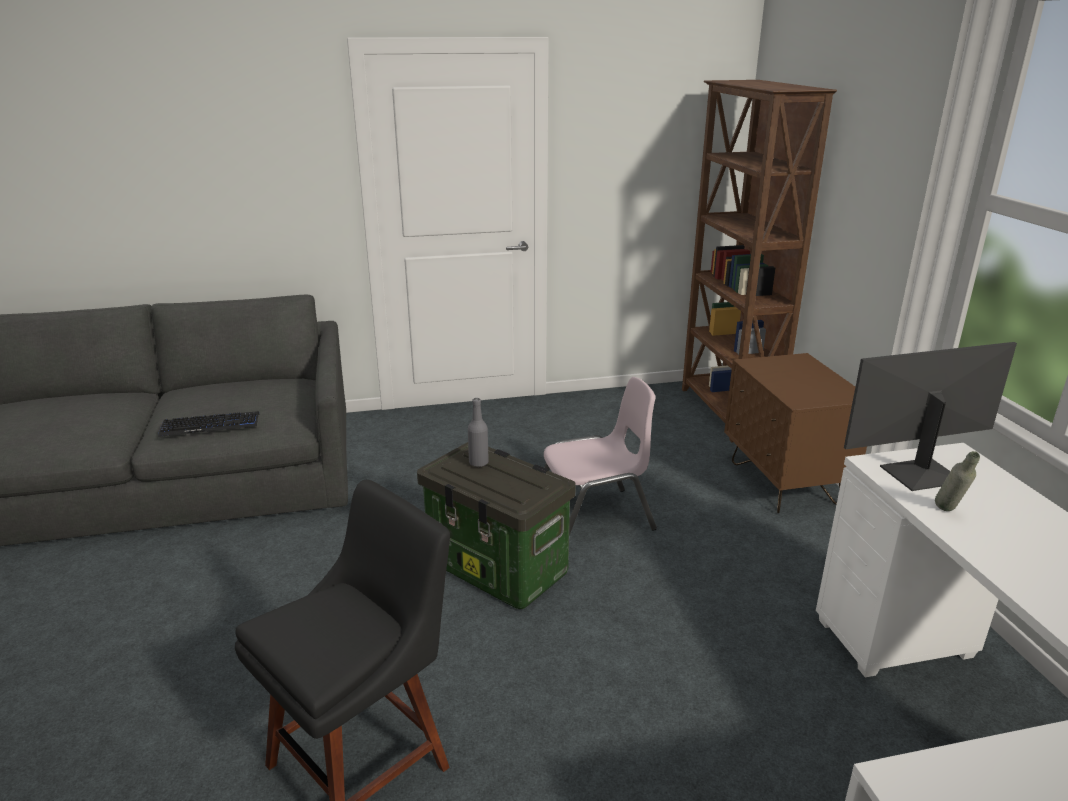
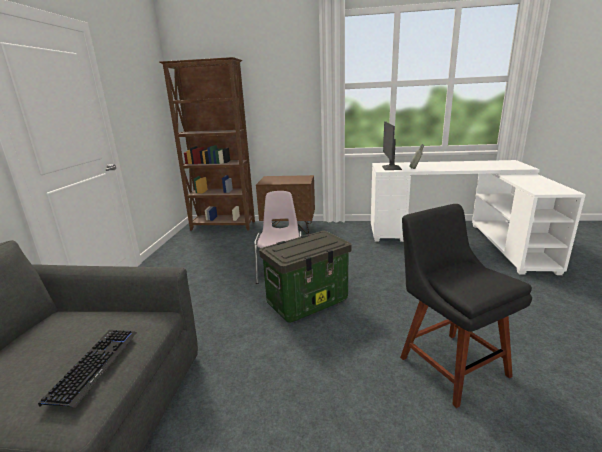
camera: 70 degrees left, 5 degrees down
(478, 463) = (290, 247): grey bottle -> none

